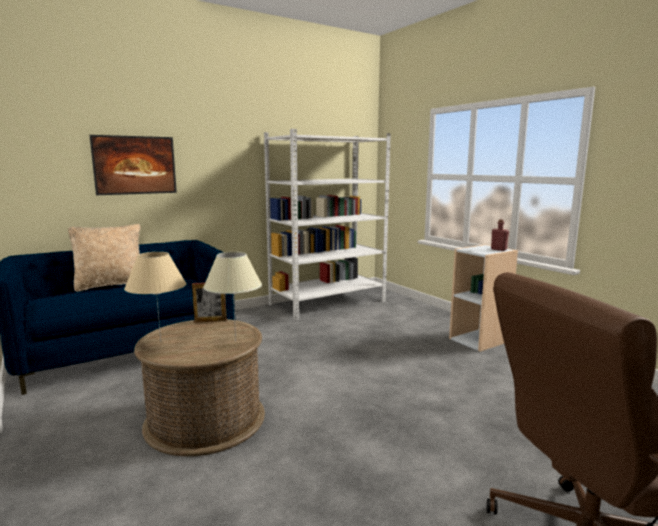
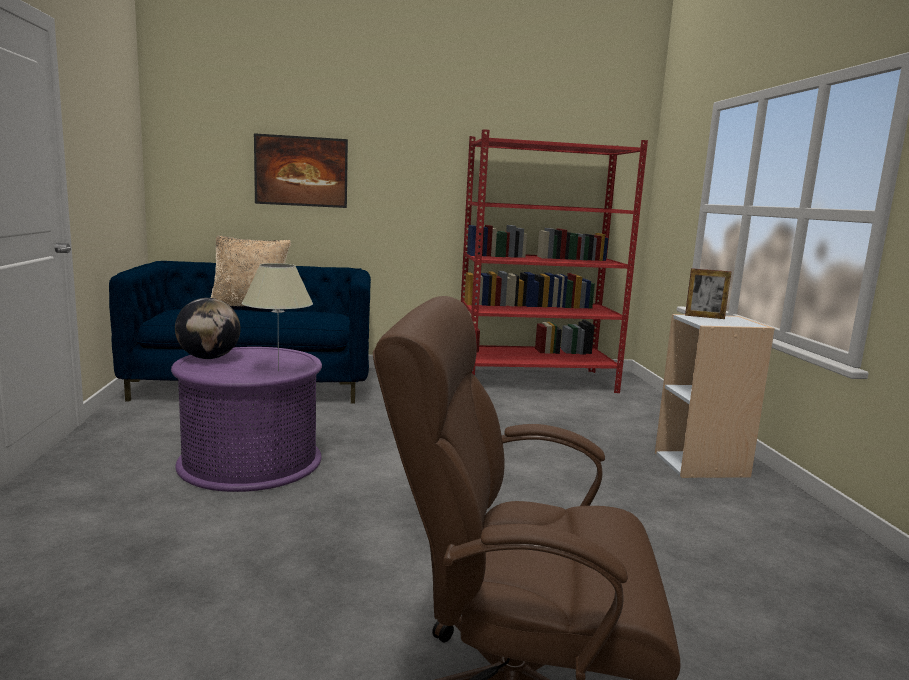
camera: 25 degrees right, 0 degrees up
(161, 341) = (209, 358): beige table lamp -> globe
(205, 420) = (250, 461): brown coffee table -> purple coffee table
(210, 321) = (285, 350): picture frame -> picture frame (704, 317)
(328, 303) = (535, 380): white bookcase -> red bookcase
(498, 249) = (742, 323): red bottle -> none

